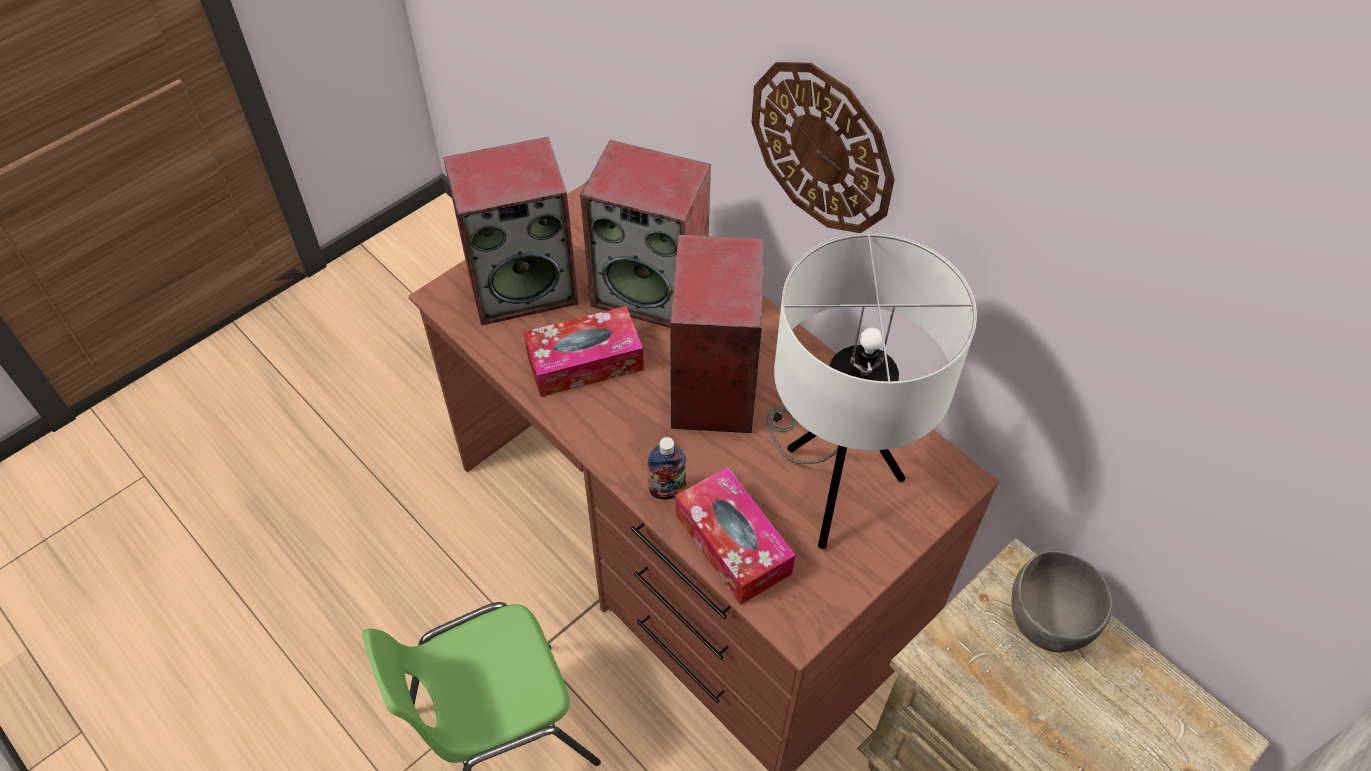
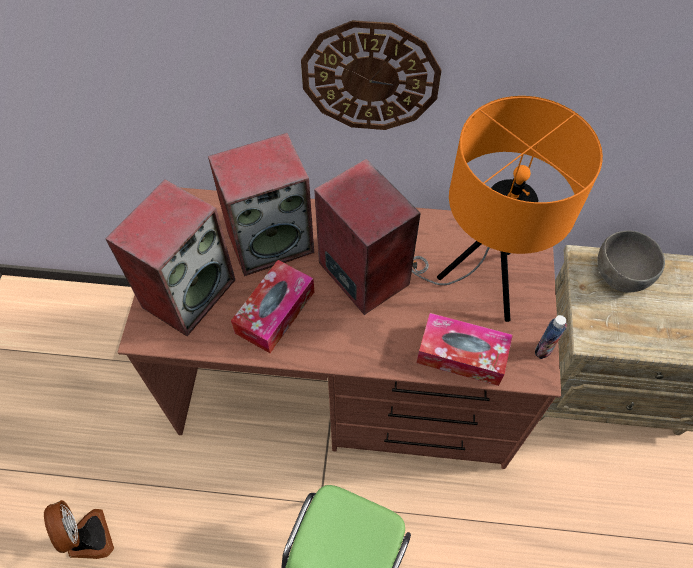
camera: 40 degrees left, 5 degrees up
(297, 501) = (87, 538): none -> fan
(667, 490) = (398, 352): bottle -> bottle (544, 349)
(833, 486) = (479, 282): white table lamp -> orange table lamp

